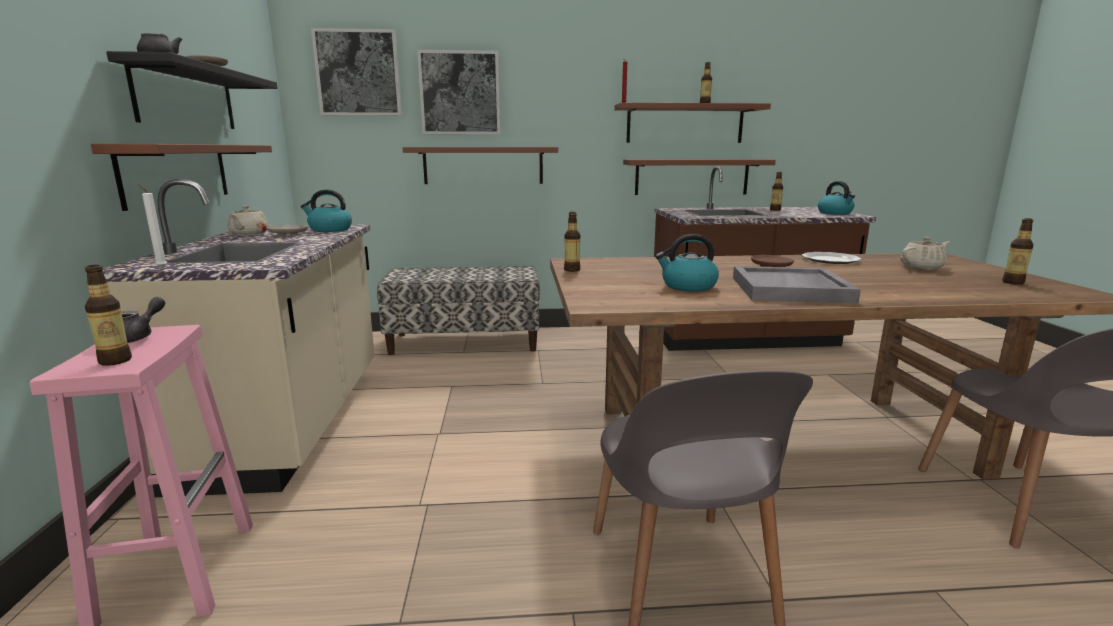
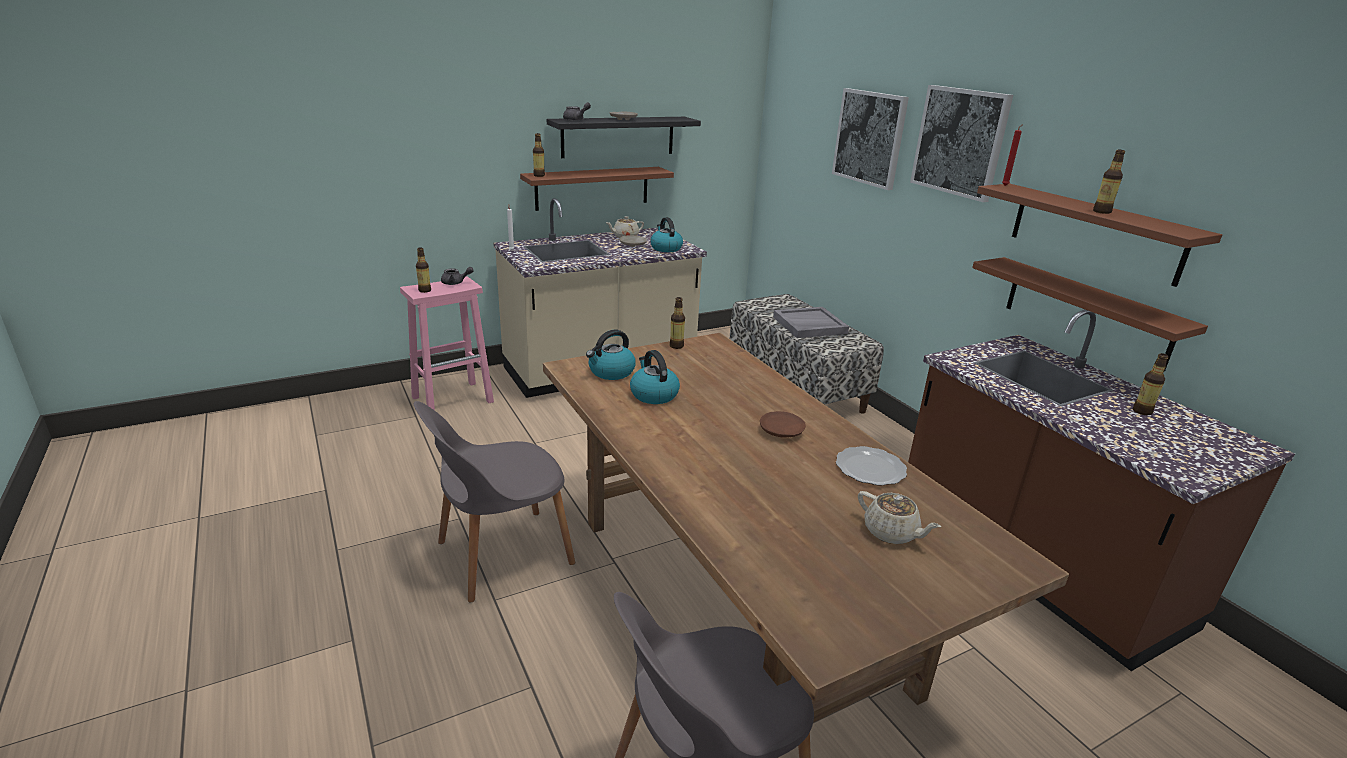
camera: 65 degrees right, 10 degrees up
(358, 73) = (806, 105): picture -> picture (960, 142)
(483, 165) = (872, 219): brown shelf -> none
(791, 290) = (677, 440): grey tray -> grey tray (809, 325)
(835, 213) = (1188, 460): kettle -> kettle (611, 372)
(1013, 282) = (848, 592): bottle -> bottle (539, 175)

